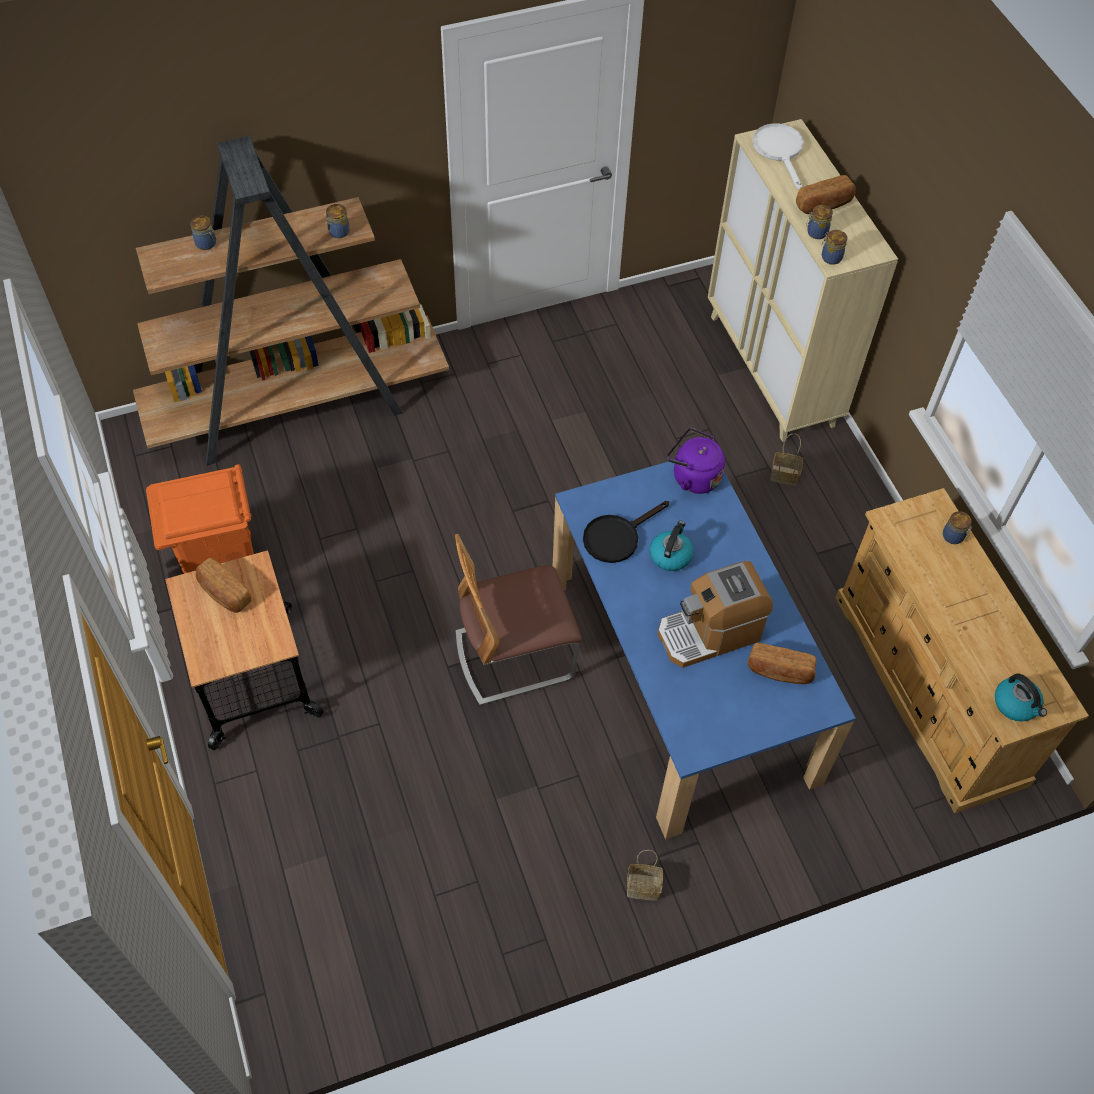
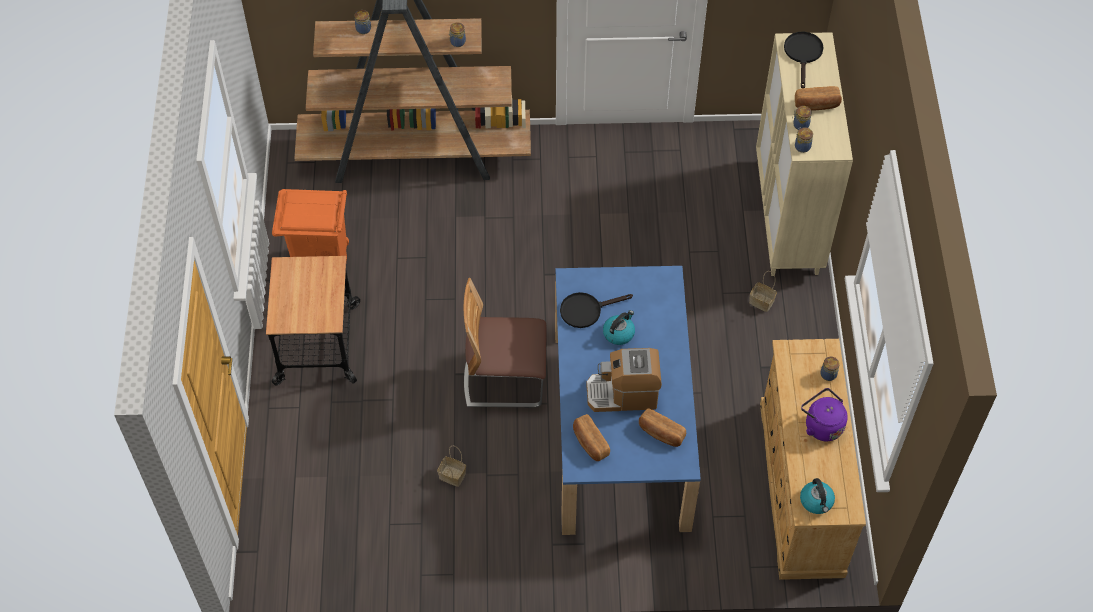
camera: 20 degrees right, 0 degrees up
(224, 593) = (307, 277): bread -> bread (590, 443)
(642, 887) = (532, 561): basket -> basket (451, 476)
(693, 476) = (659, 282): purple kettle -> purple kettle (821, 425)
(780, 151) = (803, 54): white frying pan -> black frying pan

